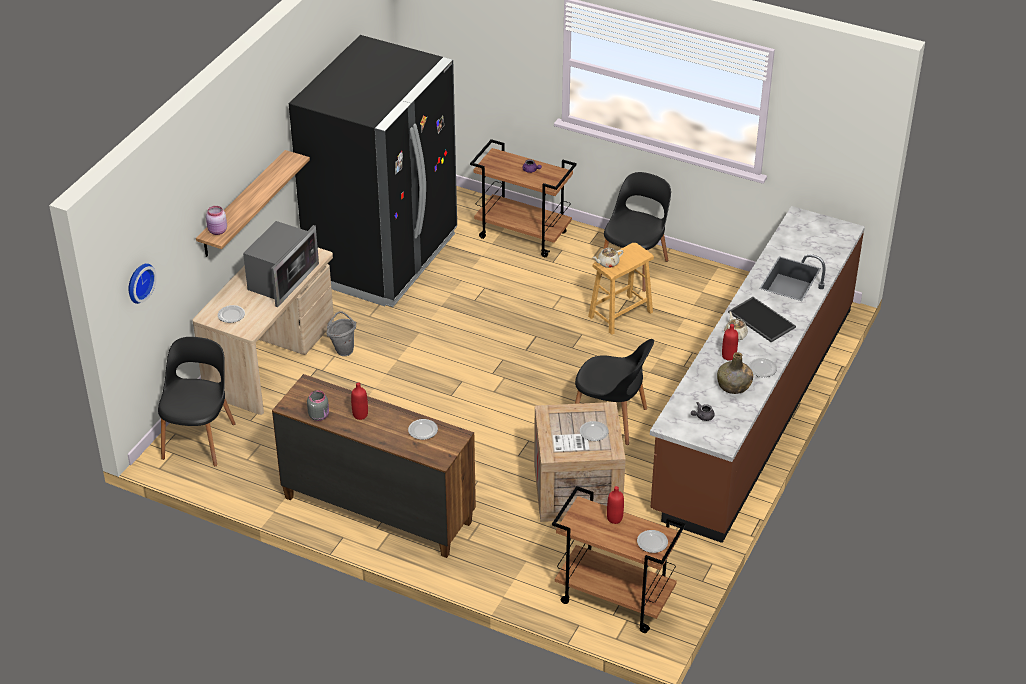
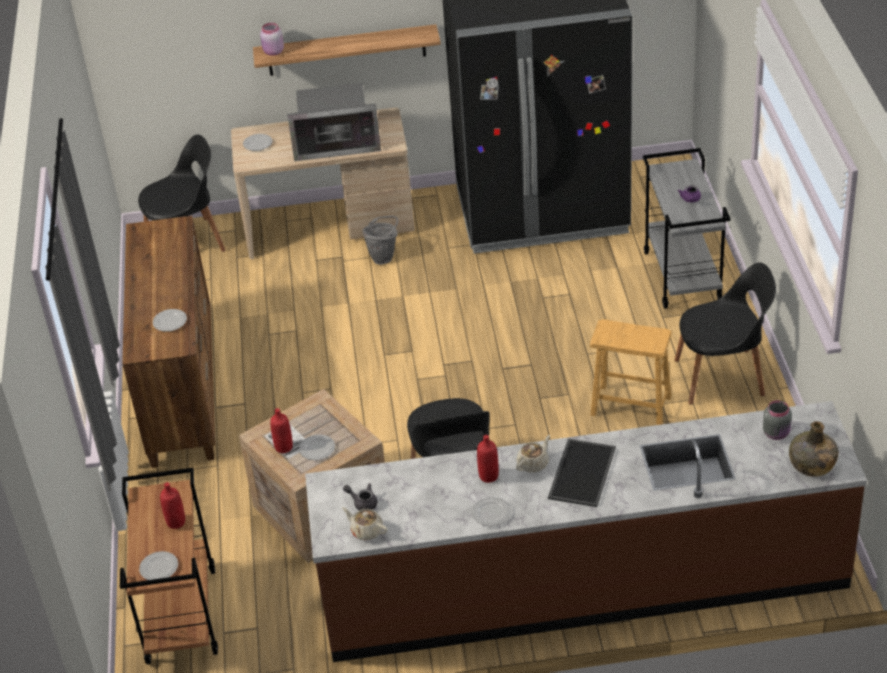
camera: 60 degrees right, 0 degrees up
(138, 282) = (146, 48): wall clock -> none
(319, 415) = (140, 252): grey jar -> grey jar (777, 433)
(360, 415) = (161, 275): red bottle -> red bottle (284, 447)
(523, 235) = (683, 277): brown cart -> grey cart
(607, 263) = (610, 328): beige teapot -> beige teapot (366, 531)
(734, 386) = (439, 503): green bottle -> green bottle (811, 465)

